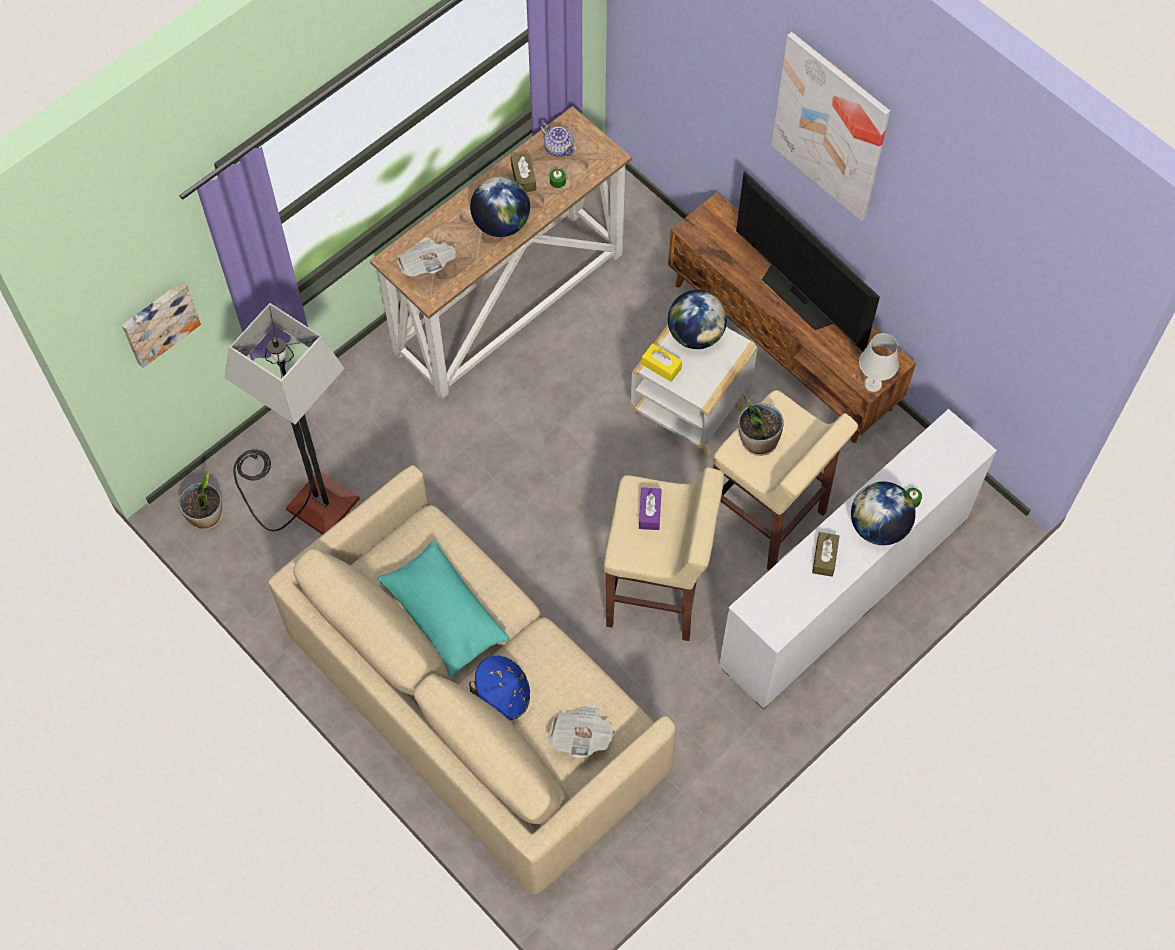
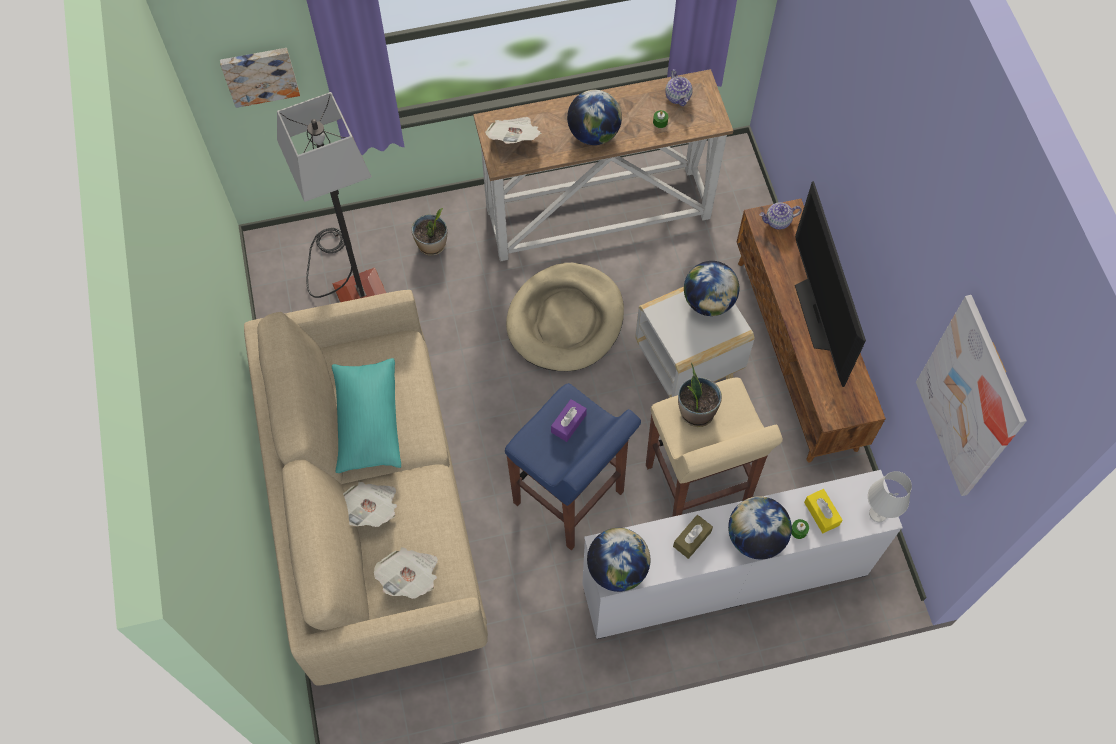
camera: 30 degrees right, 0 degrees up
(206, 516) = (274, 261): potted plant -> potted plant (432, 245)
(503, 694) = (371, 509): blue hat -> newspaper
(523, 178) = (634, 107): brown tissue box -> none
(544, 425) = (565, 320): none -> beige dog bed
(657, 594) = (569, 499): beige stool -> blue stool
(661, 366) = (664, 313): yellow tissue box -> yellow tissue box (821, 513)
(709, 225) = (777, 222): none -> teapot
(776, 619) = (617, 569): none -> globe
(830, 126) = (888, 165): picture -> picture (970, 398)
(872, 384) = (836, 418): white table lamp -> white table lamp (877, 514)

